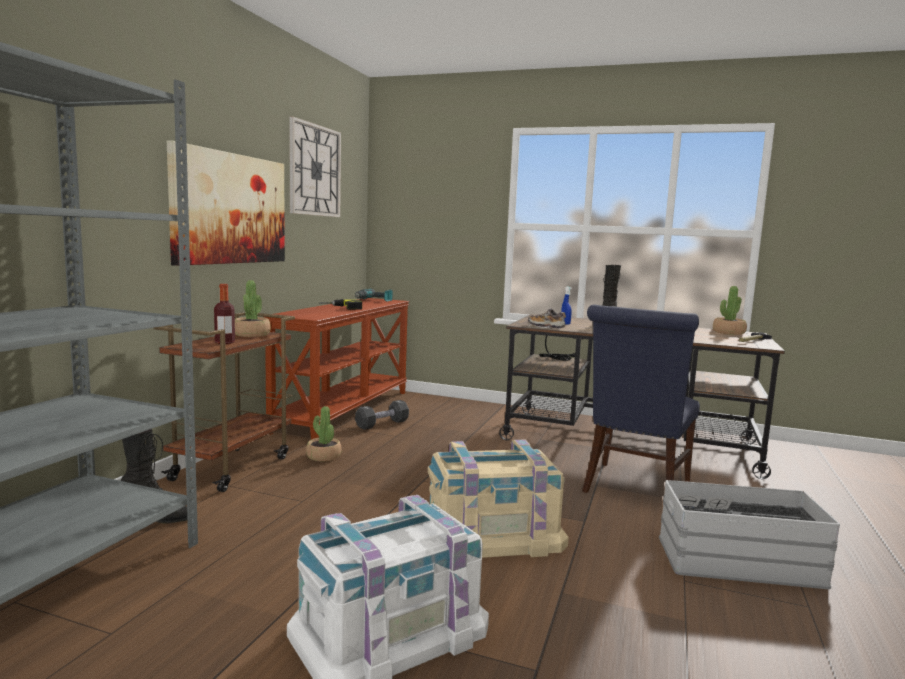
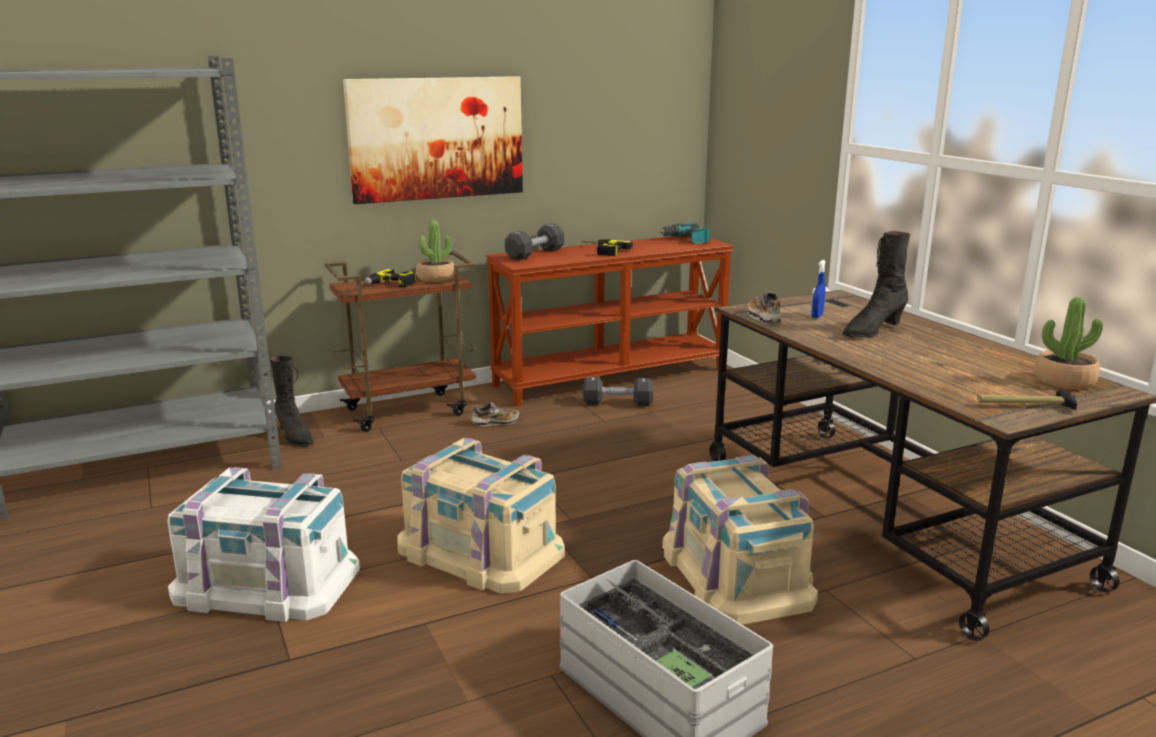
camera: 45 degrees right, 10 degrees up
(225, 342) = (386, 286): bottle -> power drill
(302, 312) = (535, 254): none -> black dumbbell
(315, 170) = (587, 74): wall clock -> none
(323, 456) = (495, 423): potted plant -> shoe
(634, 489) = (734, 572): blue chair -> beige storage box

